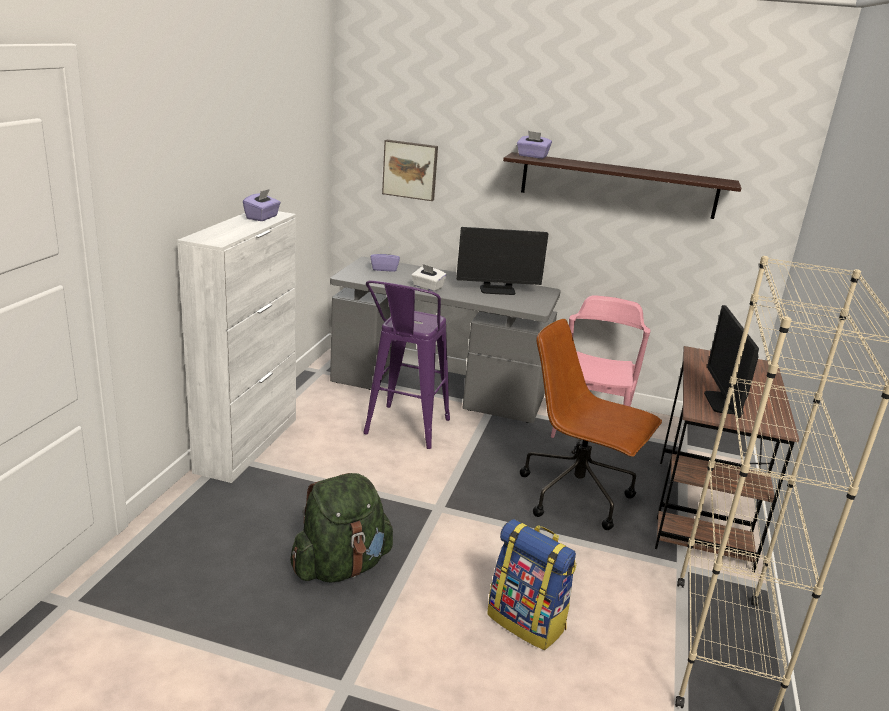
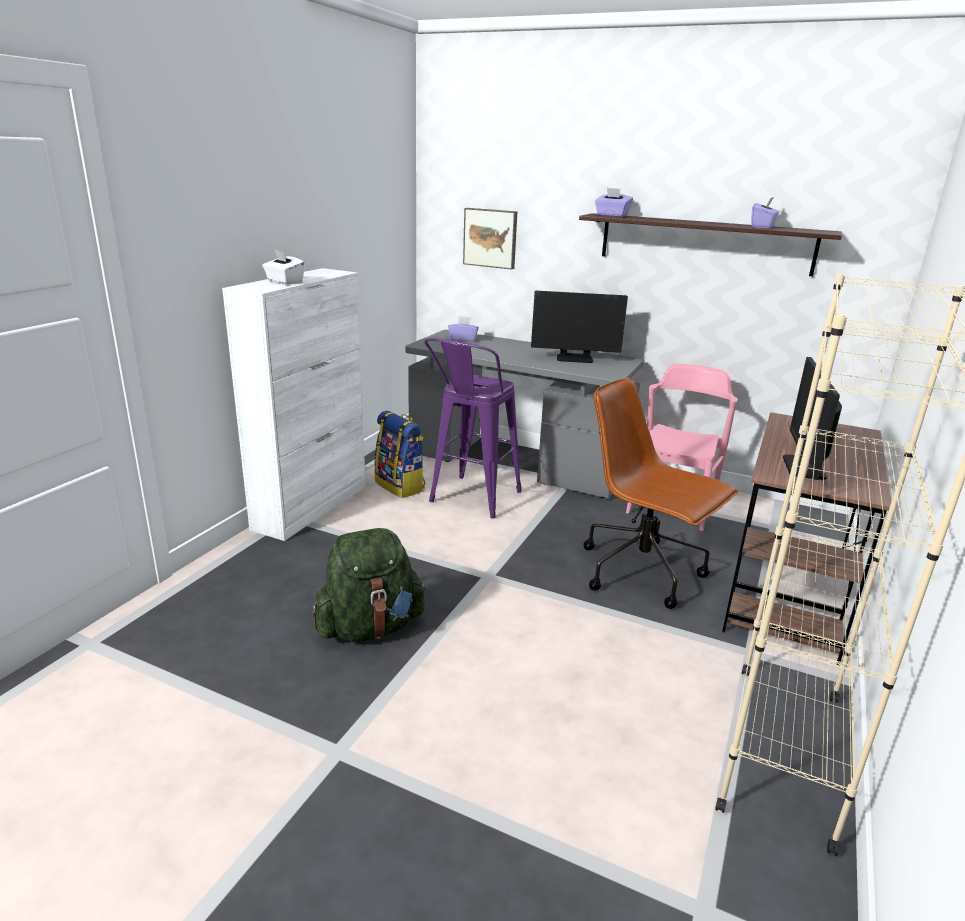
camera: 10 degrees right, 0 degrees up
(262, 217) = (321, 274): purple tissue box -> purple tissue box (762, 227)
(427, 287) = (501, 355): white tissue box -> white tissue box (284, 282)
(527, 621) = (558, 699): backpack -> backpack (400, 486)

